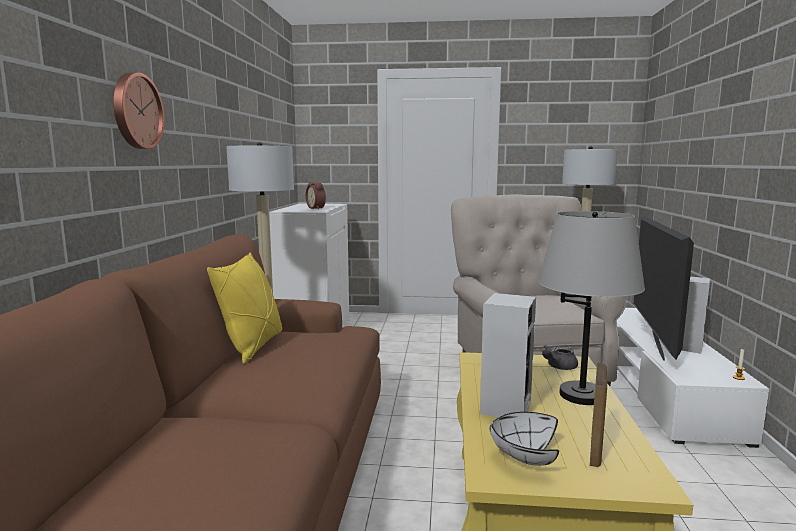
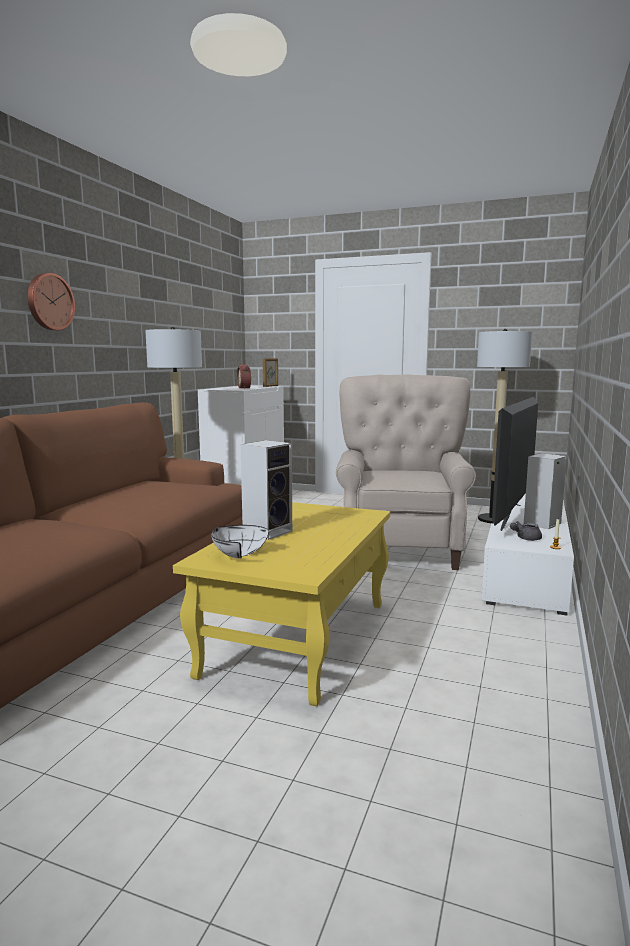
camera: 15 degrees right, 0 degrees up
(253, 346) = (130, 487): yellow pillow -> none
(558, 367) = (351, 515): grey teapot -> grey teapot (525, 538)
(582, 395) = (340, 531): grey table lamp -> none
(595, 450) = (295, 557): picture frame -> picture frame (271, 386)

